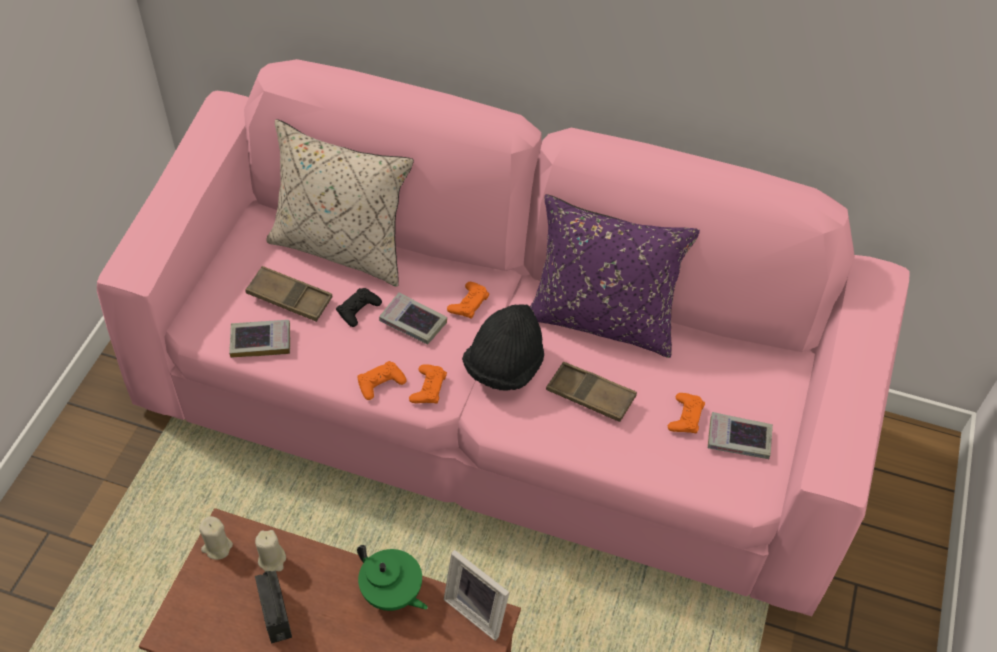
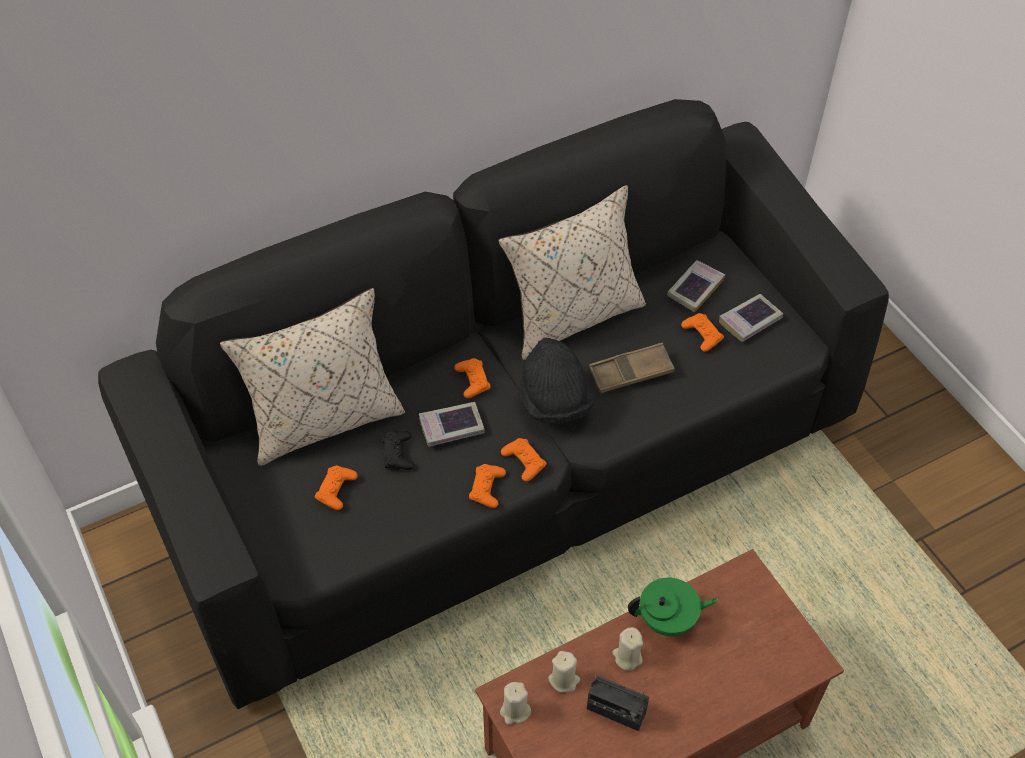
camera: 45 degrees left, 0 degrees up
(261, 341) = (359, 539): book -> book (695, 289)
(289, 298) = (336, 490): brown tray -> orange game controller
(331, 588) = (627, 657): none -> beige candle
(479, 609) = (731, 574): picture frame -> none
(497, 411) = (513, 463): pink sofa -> black sofa
(602, 320) = (572, 317): purple pillow -> beige pillow

